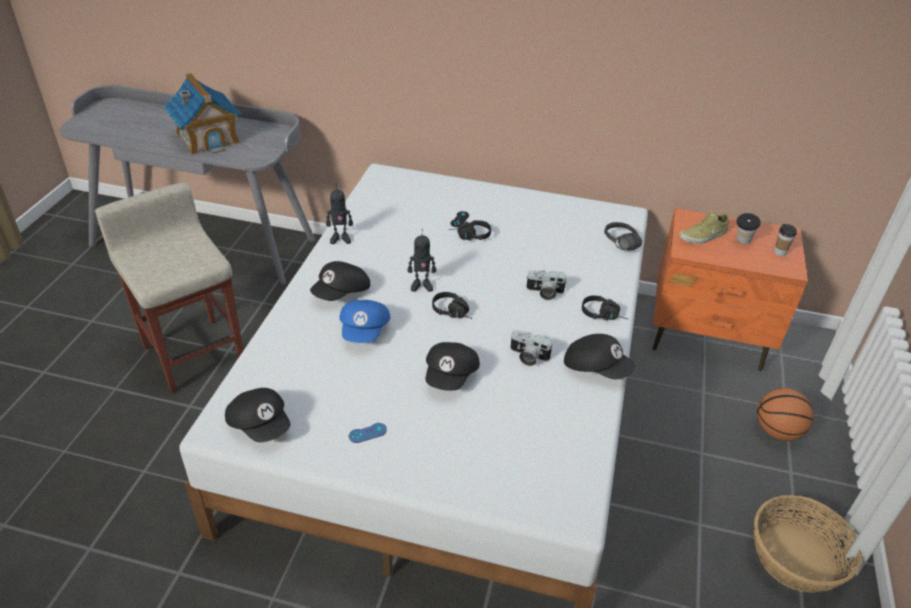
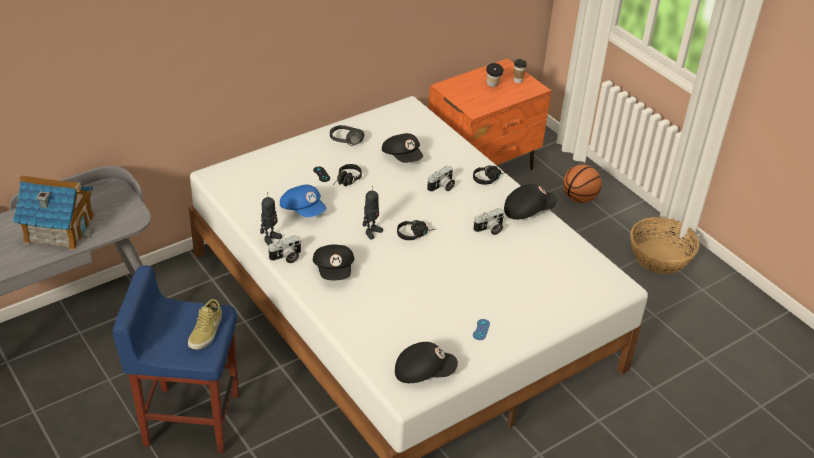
camera: 50 degrees left, 0 degrees up
(193, 353) = (190, 419): beige stool -> blue stool
(327, 259) = (286, 257): none -> camera
(365, 331) = (387, 281): blue cap -> blue cap (303, 210)
(451, 376) = (471, 269): black cap -> black cap (403, 157)
(616, 244) = (433, 130): black headphones -> black headphones (345, 143)
(703, 236) = (470, 94): beige shoe -> beige shoe (206, 331)

